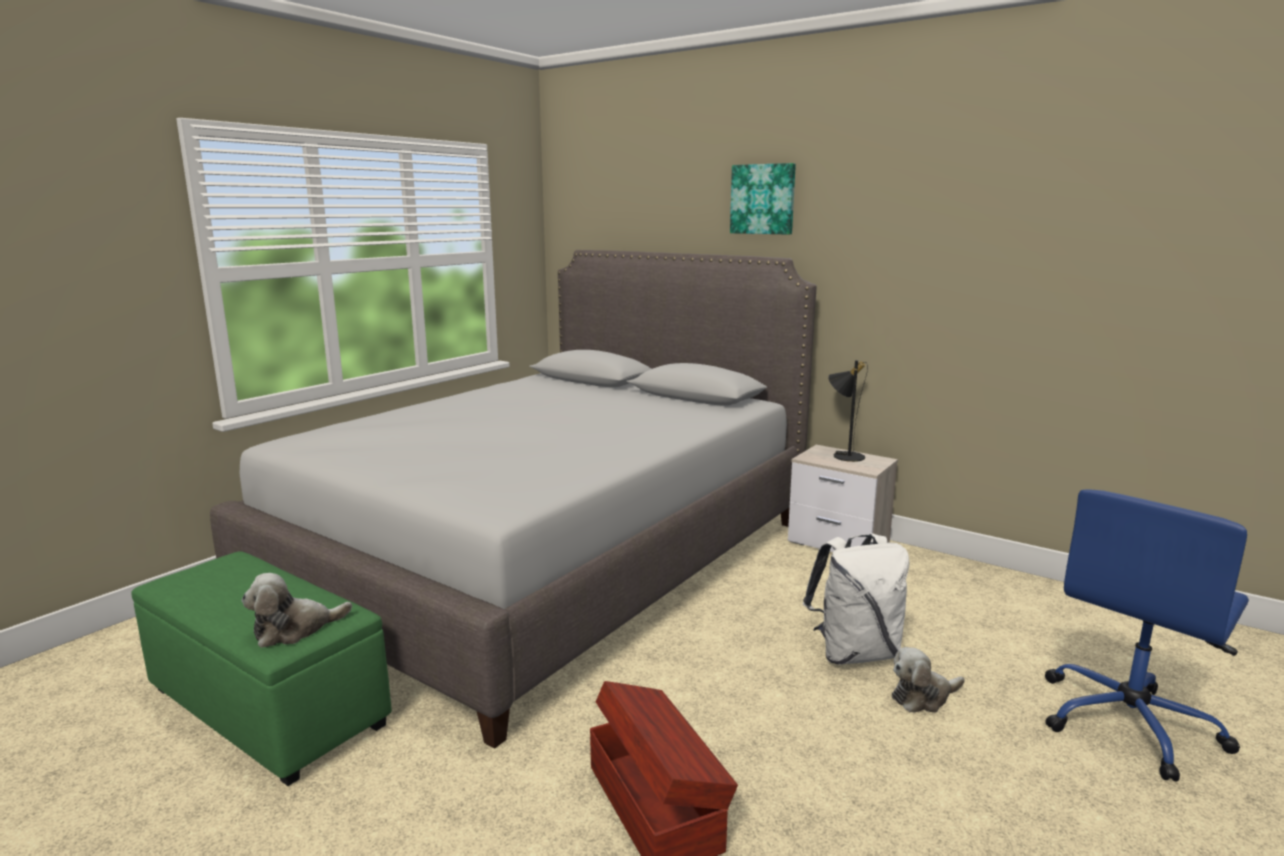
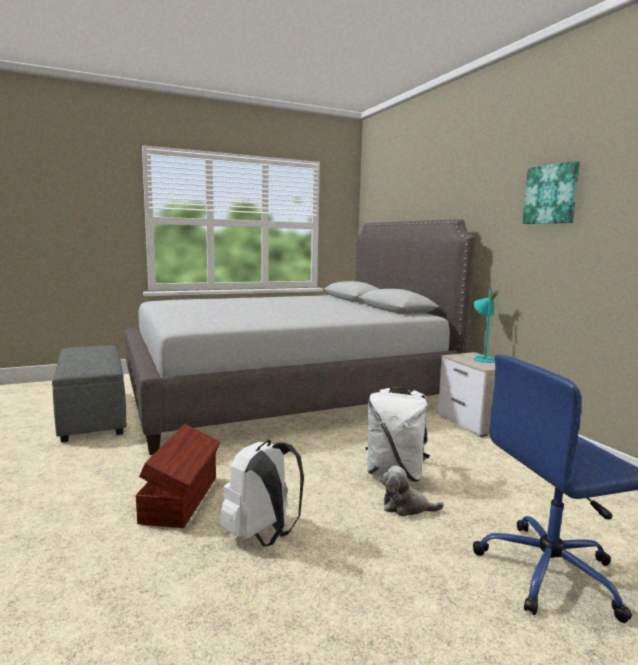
camera: 30 degrees right, 5 degrees down
(269, 707) = (93, 416): green ottoman -> grey ottoman
(294, 629) = (82, 369): plush toy -> none
(763, 199) = (456, 182): picture -> picture (551, 194)
(832, 813) = (262, 535): none -> white backpack
(844, 455) = (482, 358): black table lamp -> turquoise table lamp

